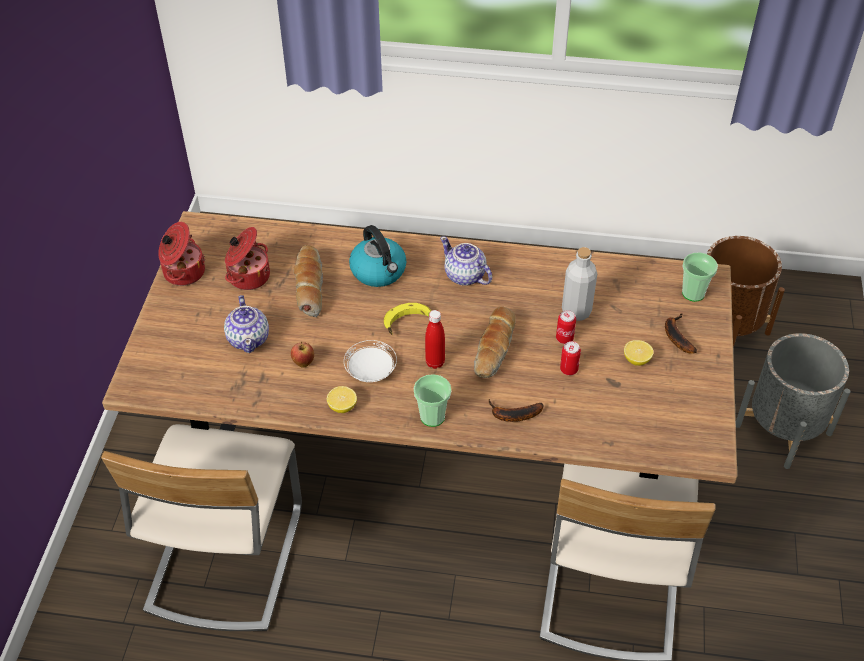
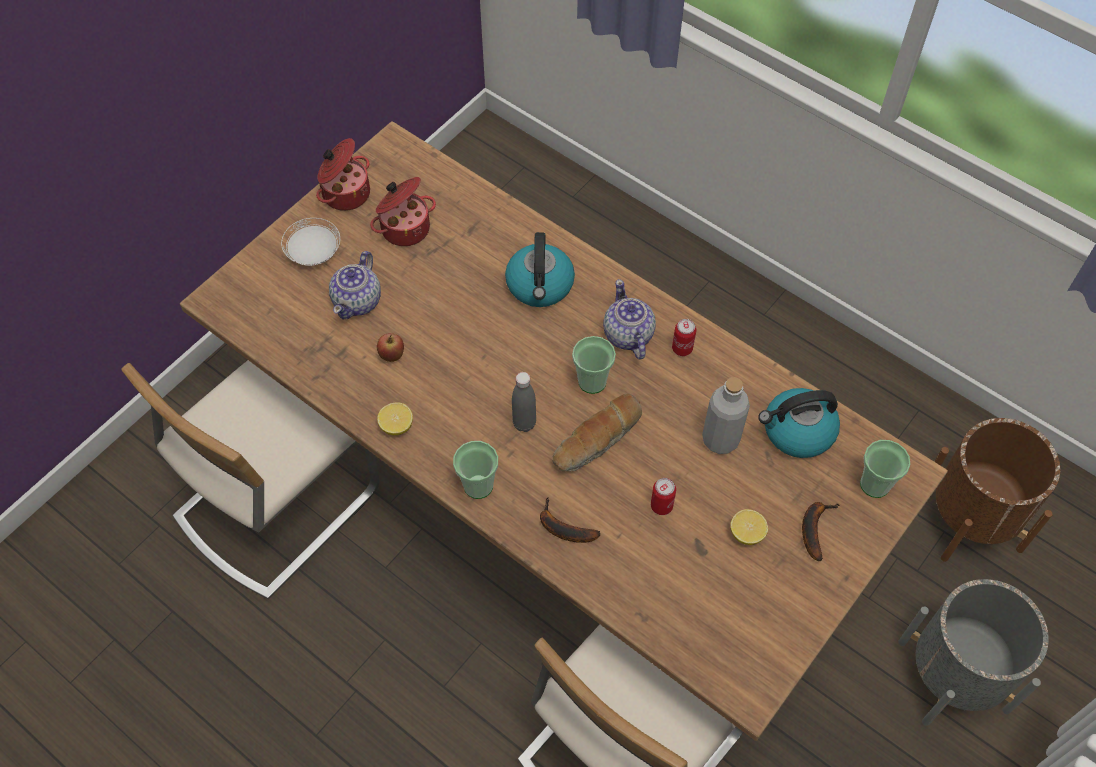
camera: 30 degrees right, 10 degrees up
(309, 286) = (456, 269): bread -> none
(371, 371) = (452, 399): white plate -> white plate (314, 252)
(408, 323) = (528, 363): banana -> none
(435, 362) = (524, 423): red bottle -> grey bottle
(462, 315) = (592, 381): none -> cup
(564, 338) = (683, 466): can -> can (682, 348)
(621, 284) = (797, 432): none -> kettle

